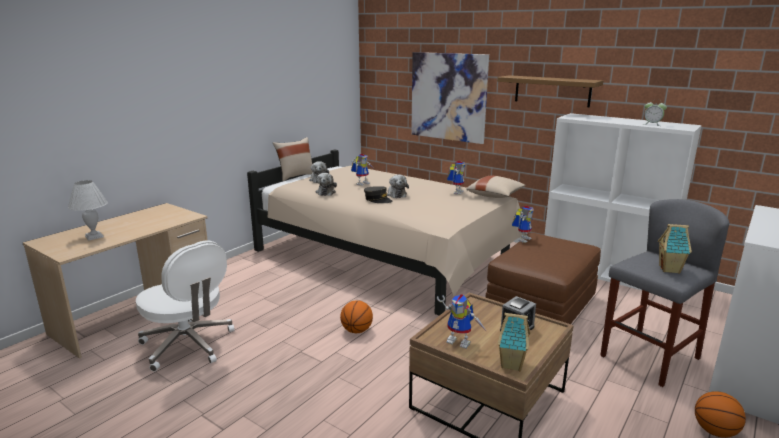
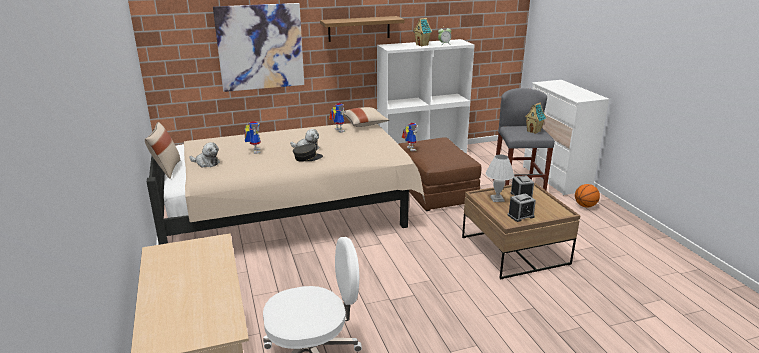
camera: 55 degrees left, 5 degrees up
(94, 236) = (193, 306): white table lamp -> white table lamp (497, 199)
(326, 192) = (249, 170): plush toy -> none
(356, 330) = (388, 266): basketball -> none
(461, 341) = (520, 216): toy robot -> alarm clock
(512, 364) = (556, 212): toy house -> toy house (422, 45)

